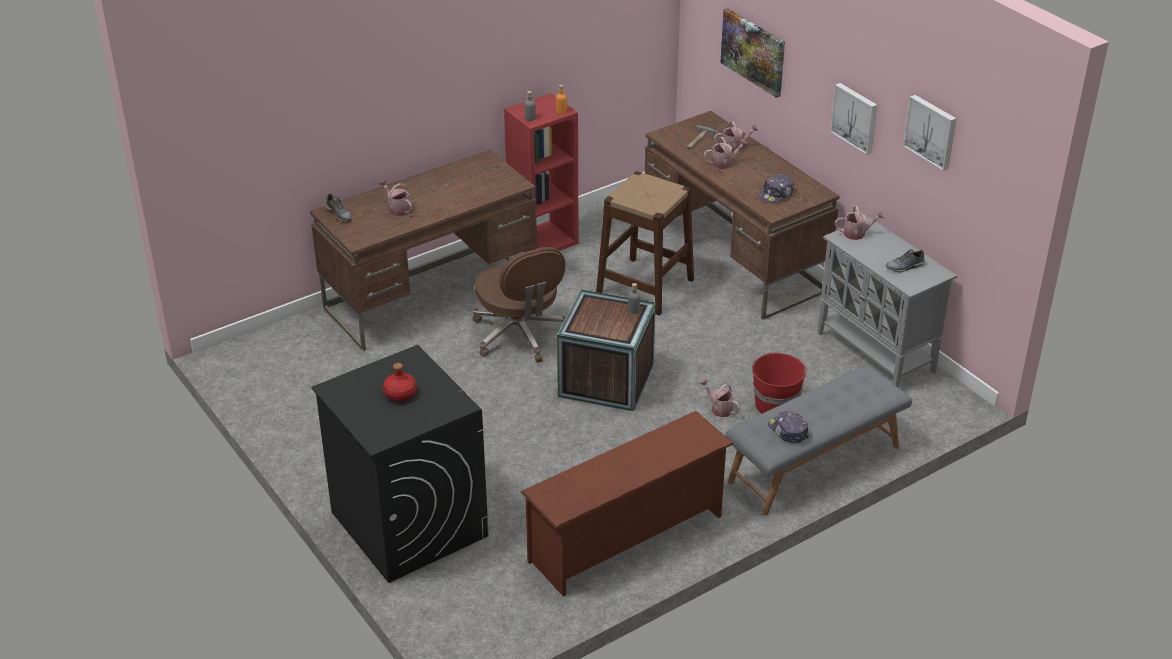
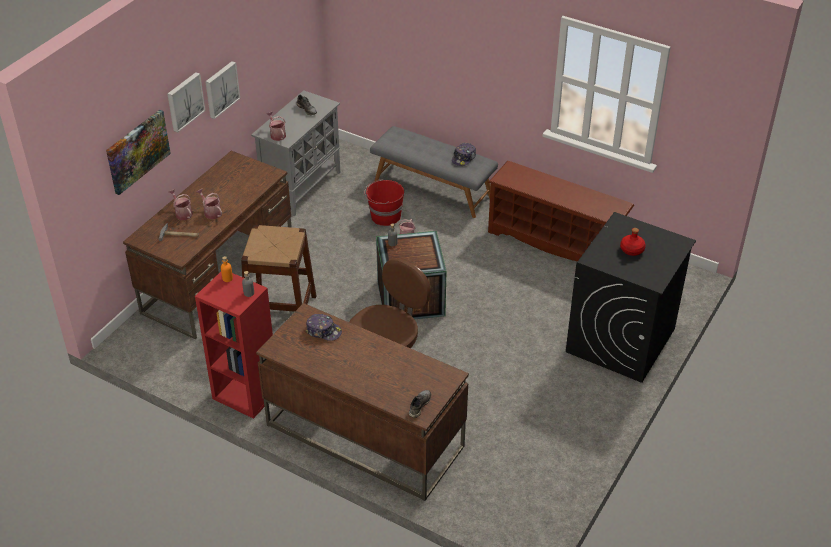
camera: 115 degrees left, 5 degrees up
(397, 209) = (388, 371): watering can -> none
(776, 194) = (245, 177): cap -> cap (323, 331)
(931, 131) = (265, 31): picture -> picture (184, 101)

